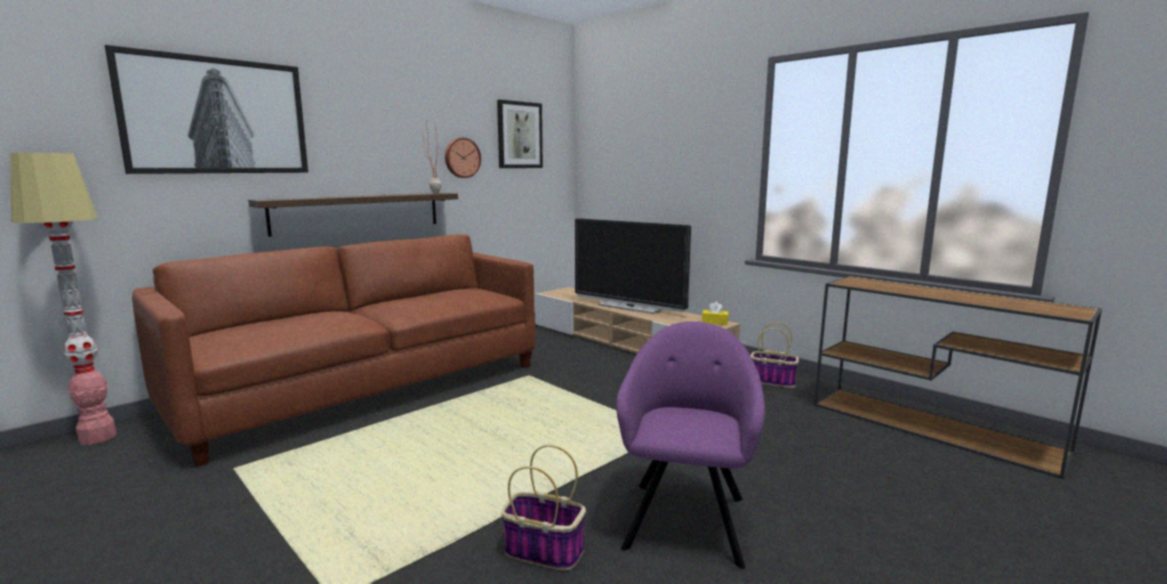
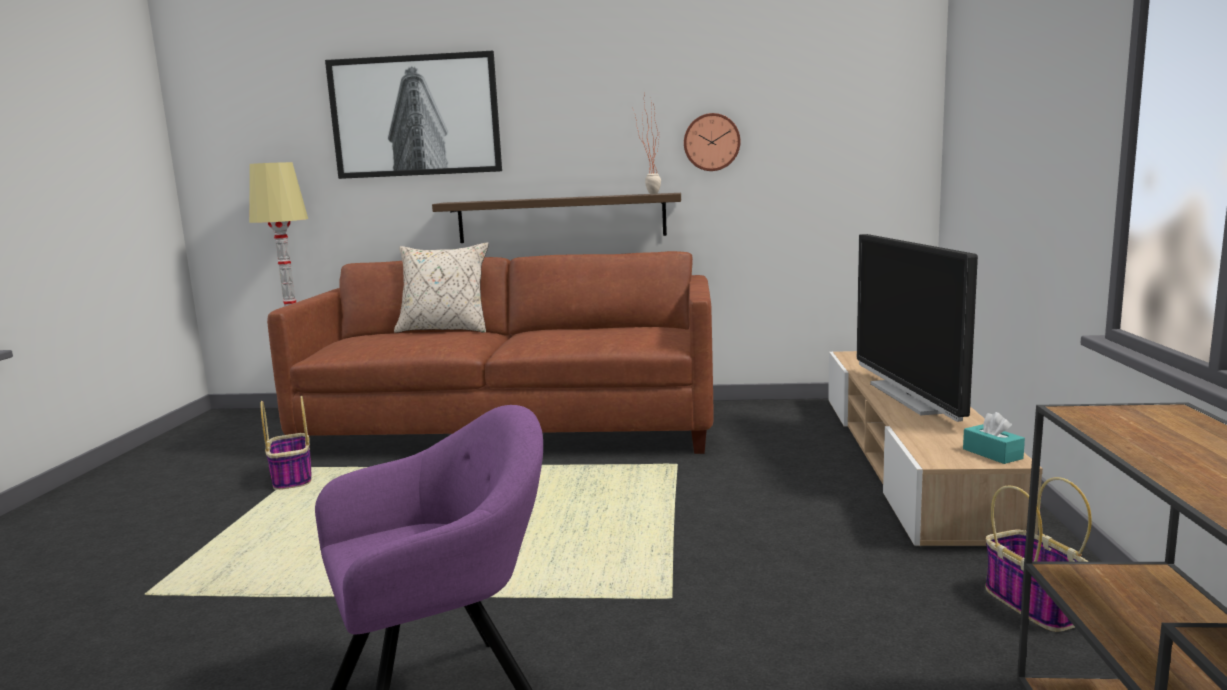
camera: 50 degrees right, 0 degrees up
(296, 314) = (445, 330): none -> beige pillow
(519, 135) = (819, 100): picture -> none
(542, 551) = (290, 645): basket -> basket (292, 478)
(714, 322) = (992, 454): yellow tissue box -> turquoise tissue box

